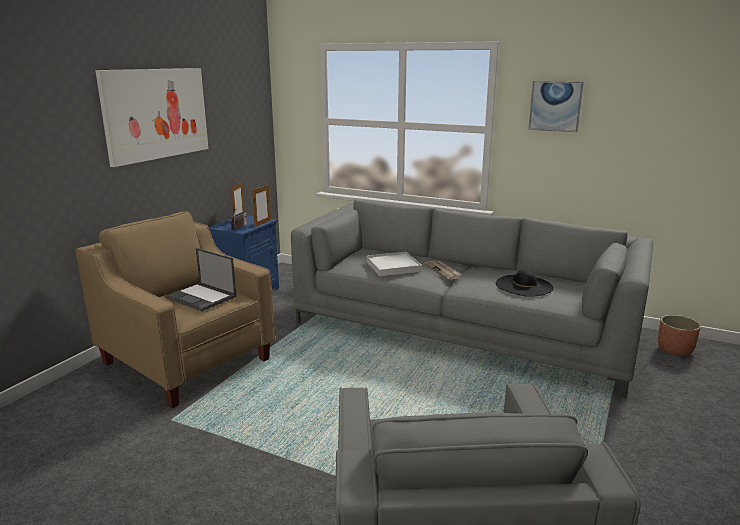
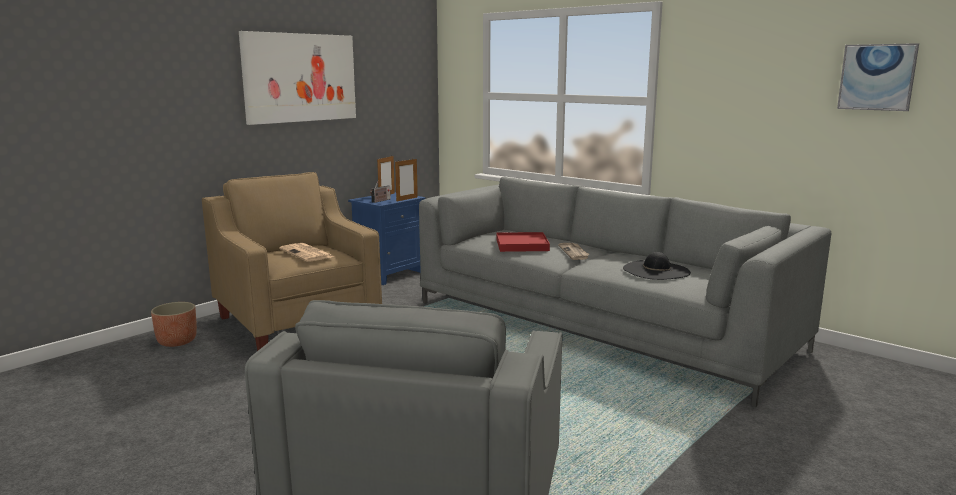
camera: 15 degrees right, 5 degrees down
(202, 297) = (307, 253): laptop -> newspaper
(393, 266) = (522, 245): white tray -> red tray
(555, 106) = (723, 72): picture -> picture (877, 77)
(675, 350) = (857, 370): planter -> planter (177, 341)

